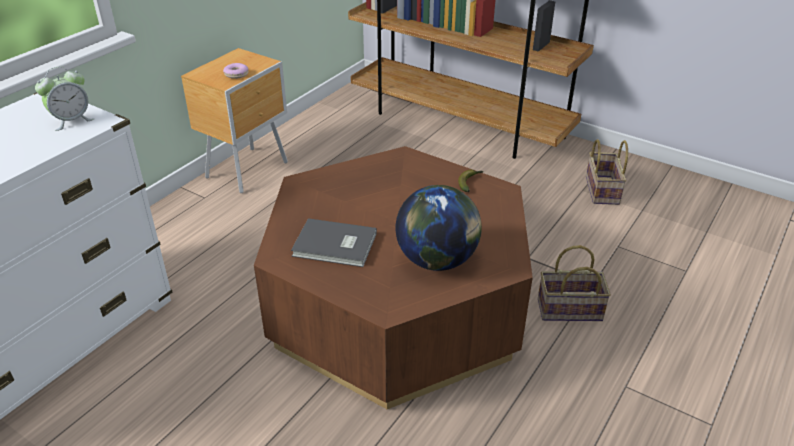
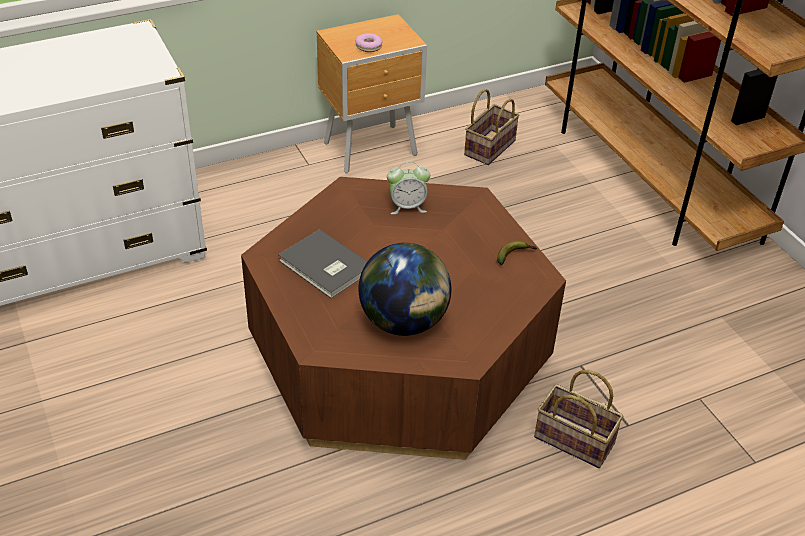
camera: 30 degrees right, 5 degrees up
(71, 121) = (139, 62): alarm clock -> alarm clock (407, 206)
(600, 189) = (745, 324): basket -> basket (489, 147)

